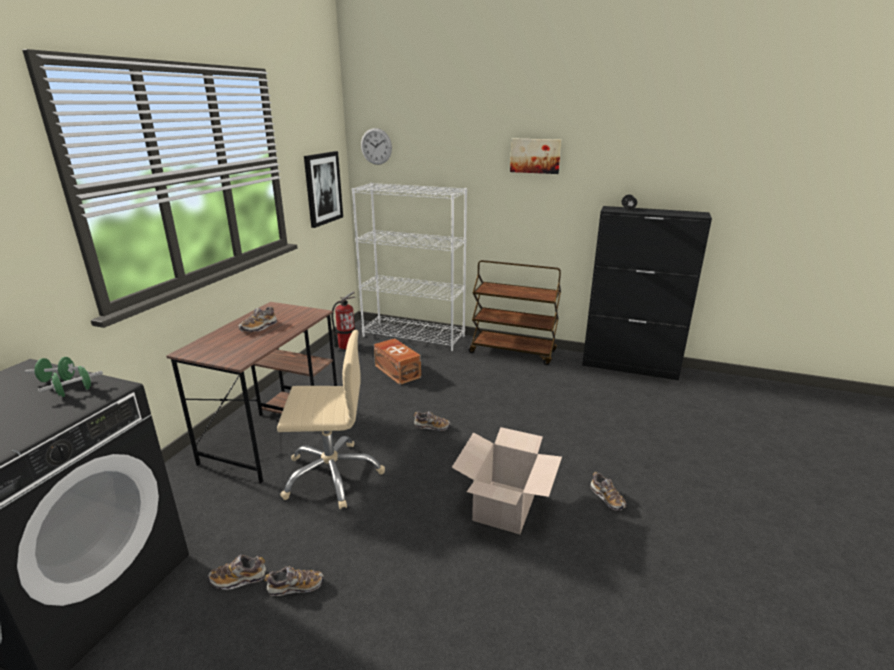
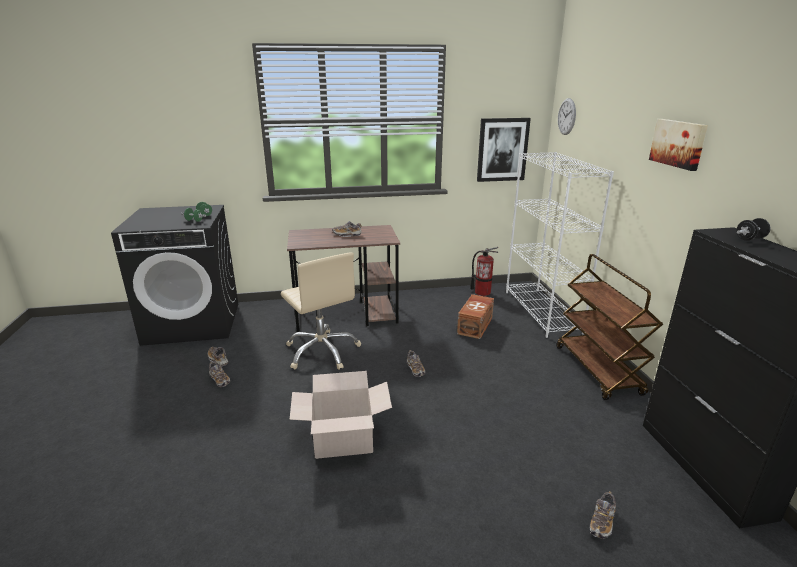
camera: 60 degrees right, 0 degrees up
(607, 498) = (401, 504): shoe -> shoe (602, 522)

